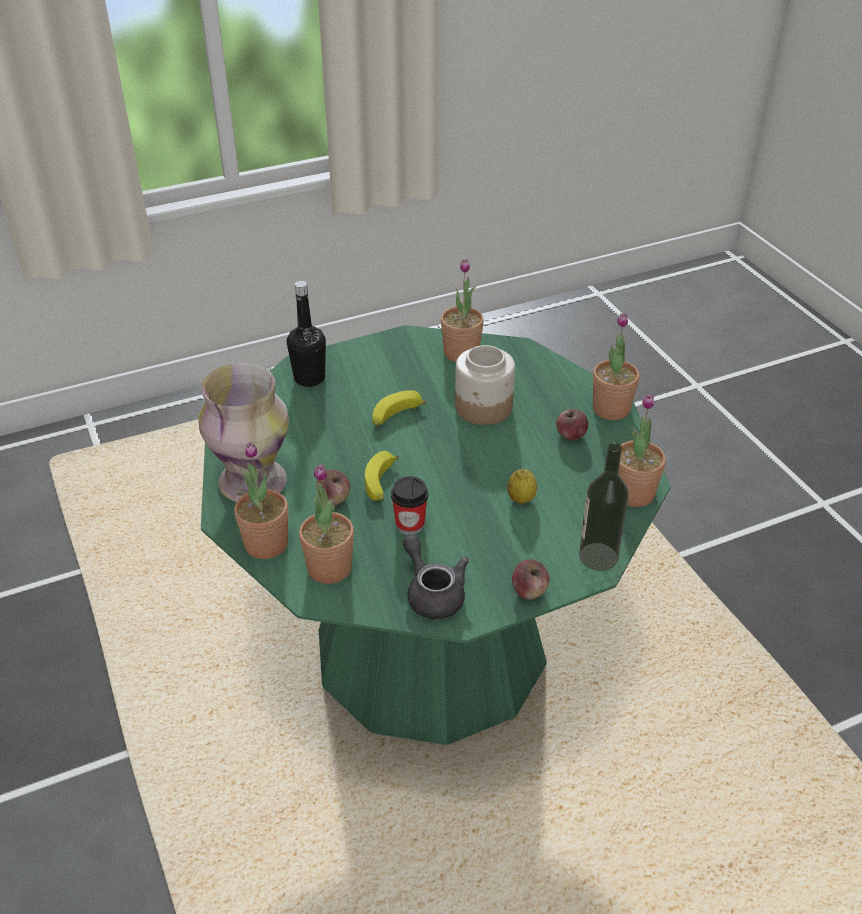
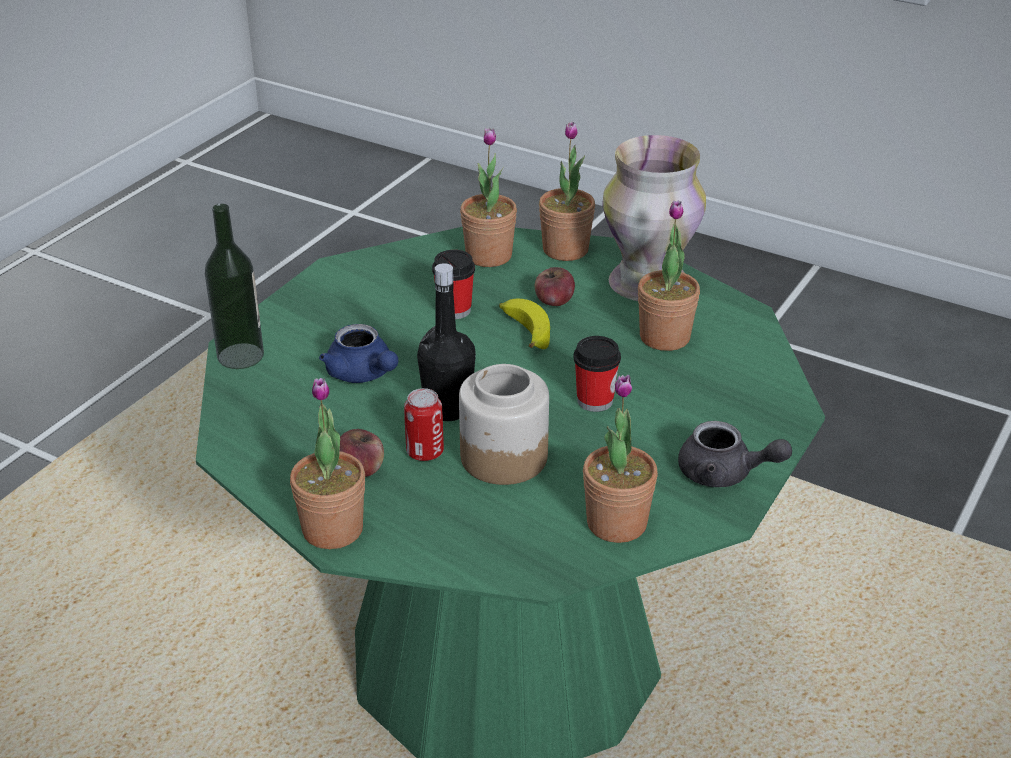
camera: 145 degrees right, 5 degrees down
(309, 378) = (753, 400): black bottle -> black bottle (448, 408)
(395, 416) = (595, 401): banana -> cup
(432, 593) = (378, 273): grey teapot -> grey teapot (724, 474)
(521, 499) = (363, 375): lemon -> blue teapot
(525, 429) = (425, 452): none -> can
(529, 591) = (291, 306): apple -> none
(634, 493) = (236, 431): potted plant -> potted plant (664, 337)

